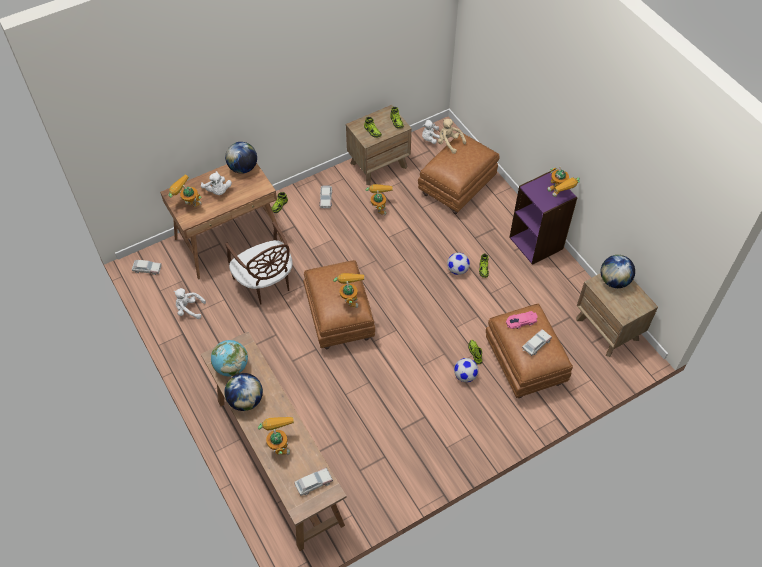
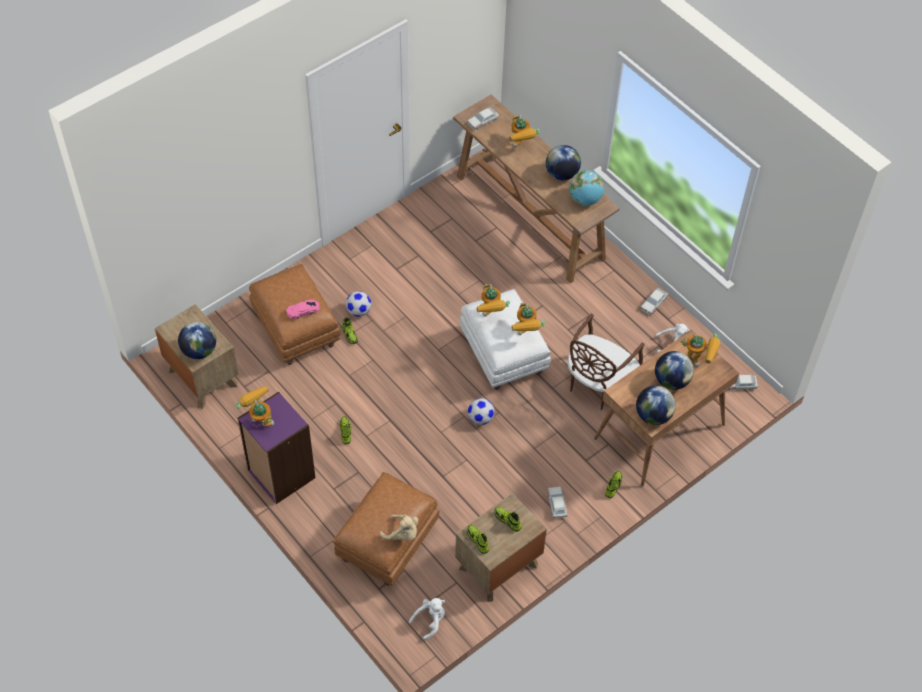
camera: 170 degrees right, 0 degrees up
(218, 191) = (671, 381): white plush toy -> globe
(265, 283) = (598, 384): brown chair -> brown chair turned 105 degrees counterclockwise
(339, 317) = (504, 355): brown ottoman -> white ottoman
(379, 207) = (485, 500): toy robot -> toy robot (525, 333)
(457, 270) = (376, 427): football -> football (480, 418)
(536, 344) = (287, 289): toy car -> toy car (653, 303)

